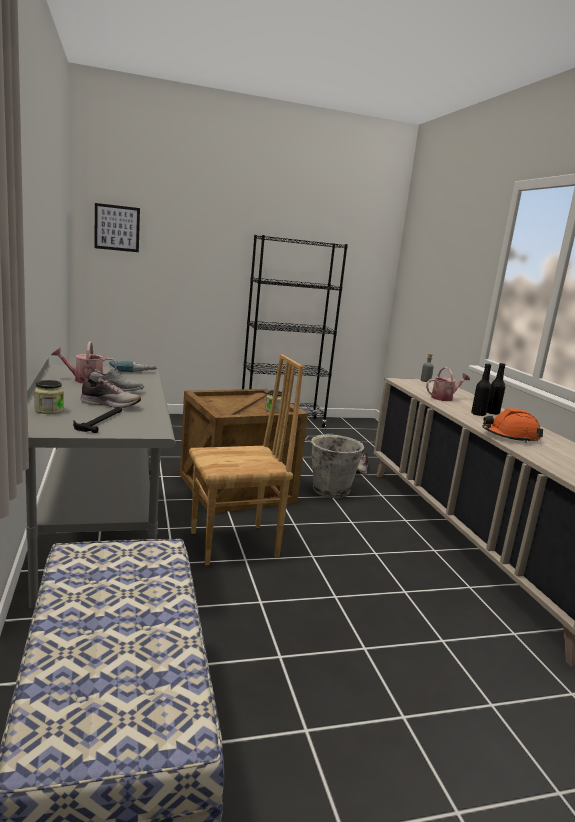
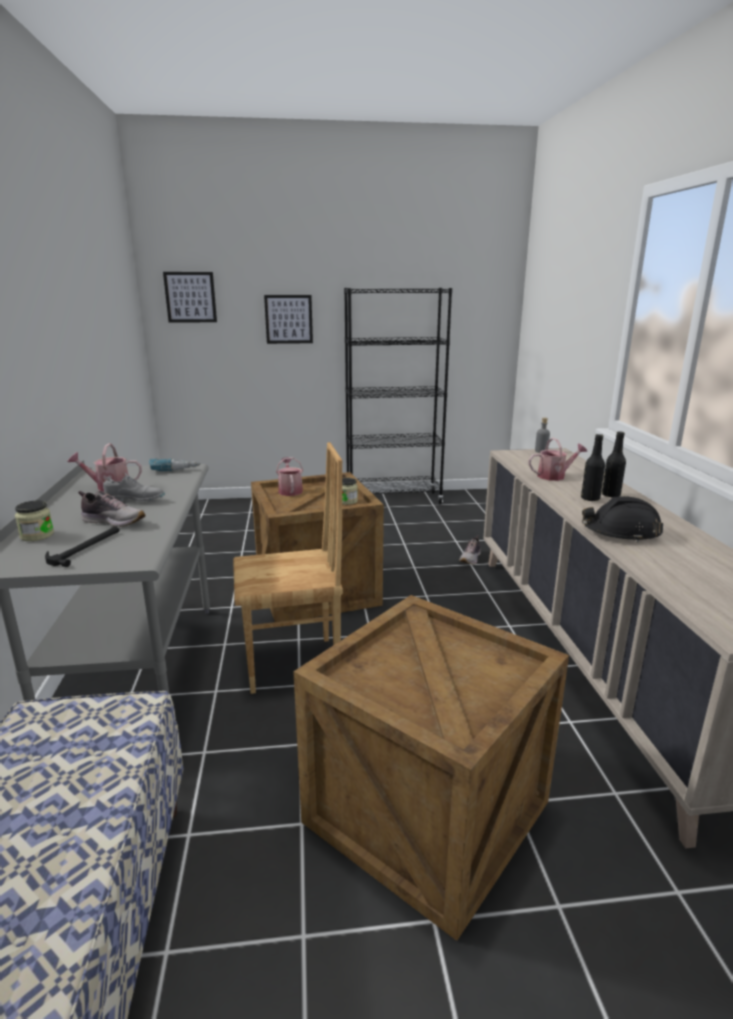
camera: 10 degrees right, 5 degrees up
(203, 256) = (288, 319): none -> picture
(220, 399) = (290, 490): none -> watering can
(329, 490) = (425, 587): grey bucket -> none
(378, 649) = (427, 815): none -> crate
(510, 436) = (620, 533): orange hard hat -> black hard hat

